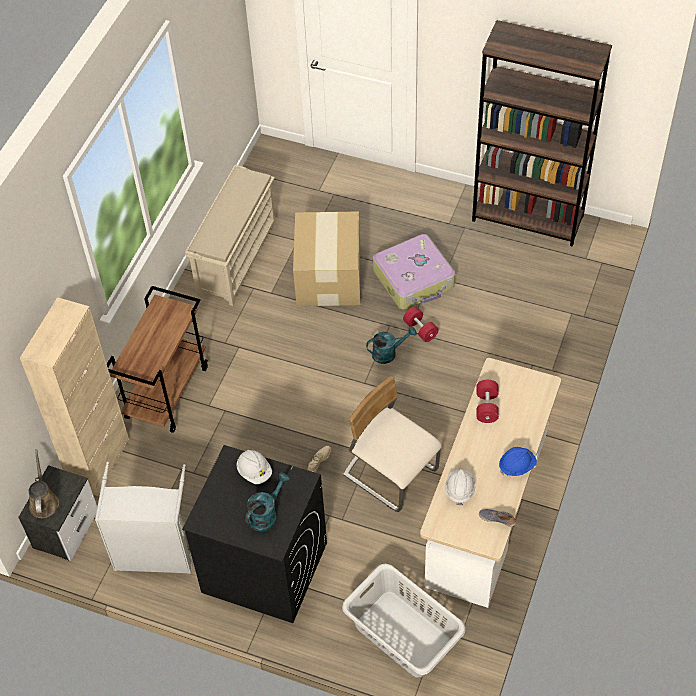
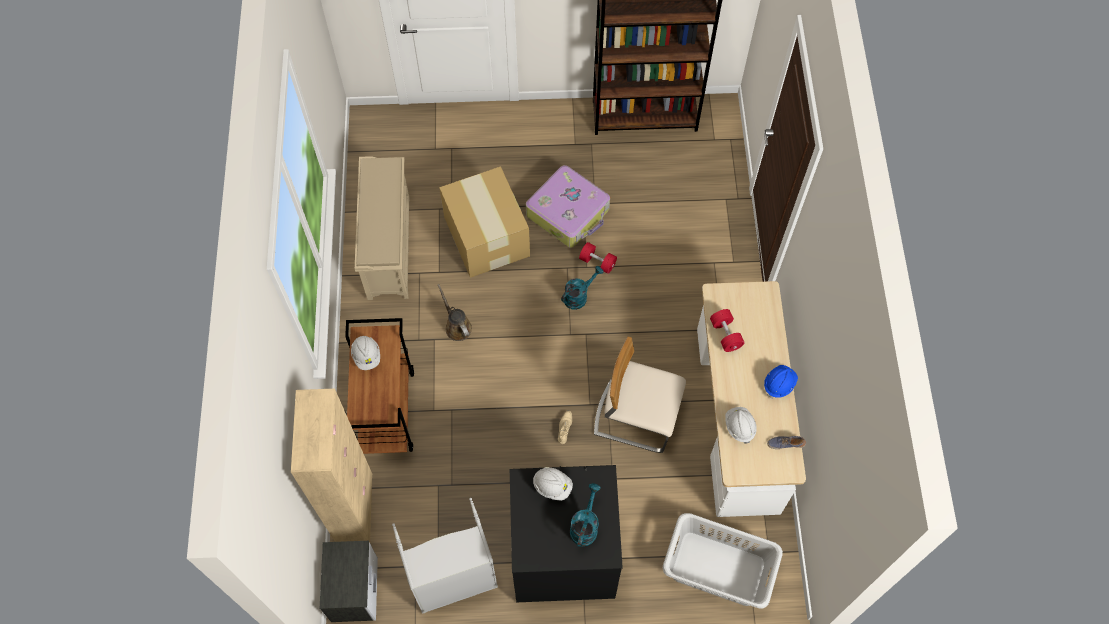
camera: 25 degrees left, 10 degrees up
(44, 502) = (337, 582): brown watering can -> brown watering can (457, 326)
(156, 321) = (367, 356): none -> white hard hat

